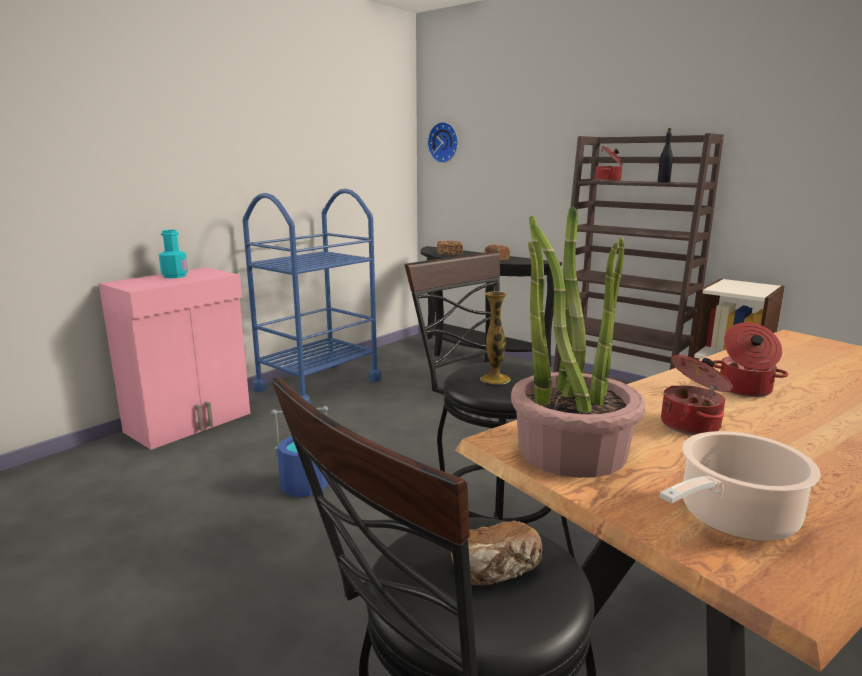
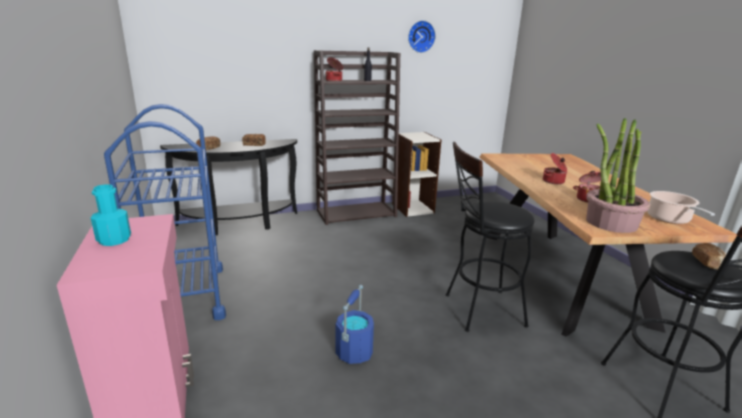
camera: 60 degrees left, 5 degrees up
(444, 142) = (165, 49): wall clock -> wall clock (420, 36)
(495, 379) = (507, 212): vase -> none

